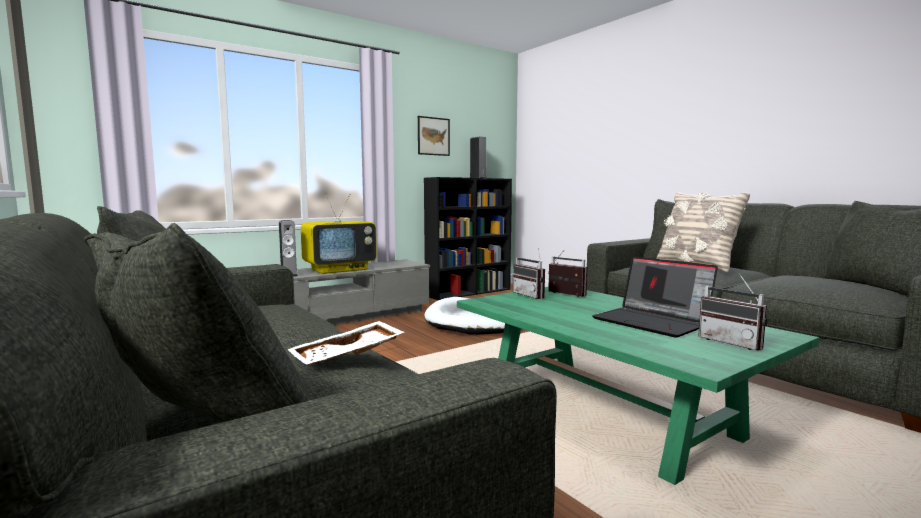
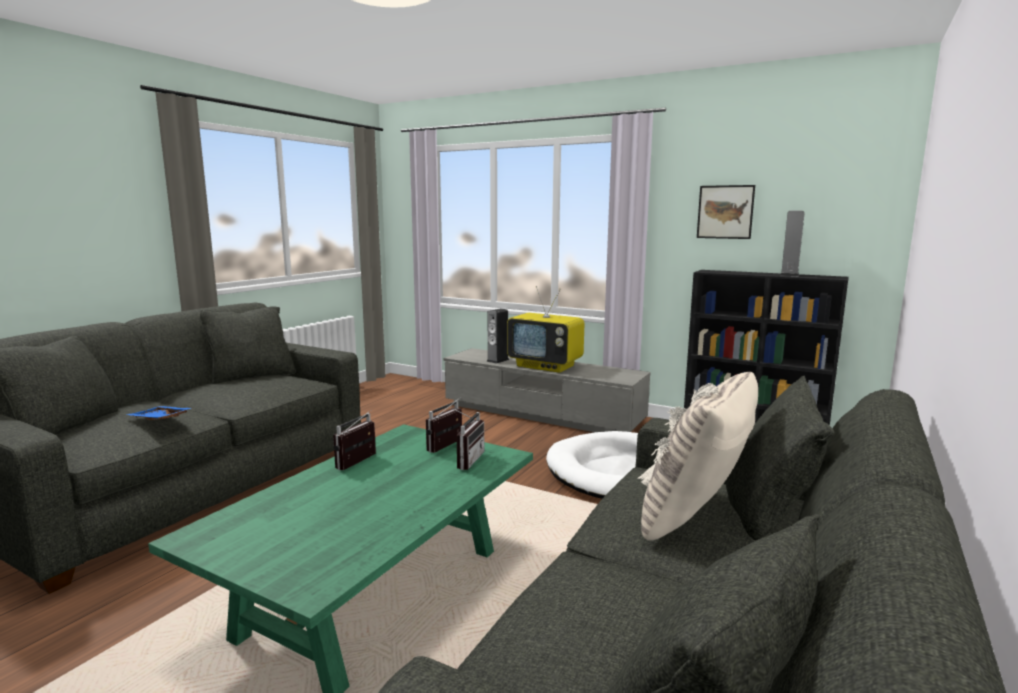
camera: 65 degrees right, 5 degrees up
(348, 356) = (159, 420): white tray -> blue tray
(653, 322) = (349, 512): laptop -> none
(733, 342) = (269, 555): radio -> radio (360, 463)

